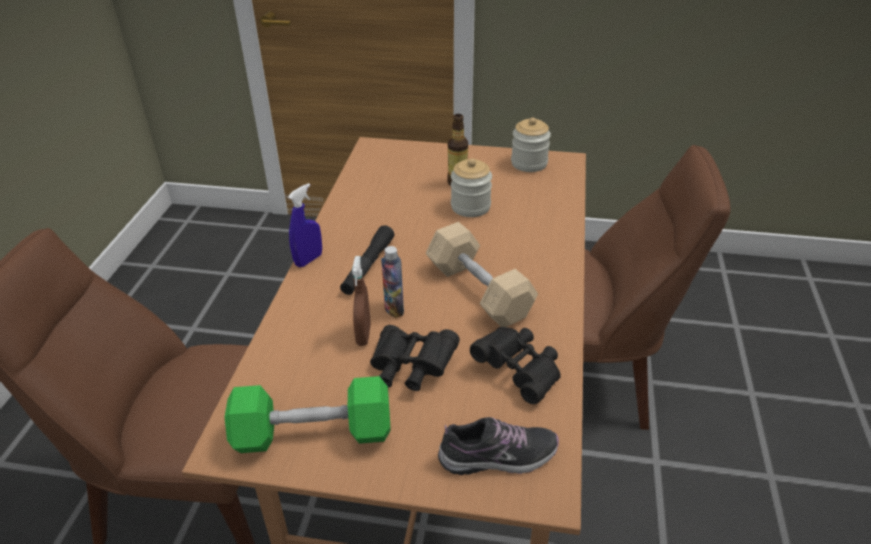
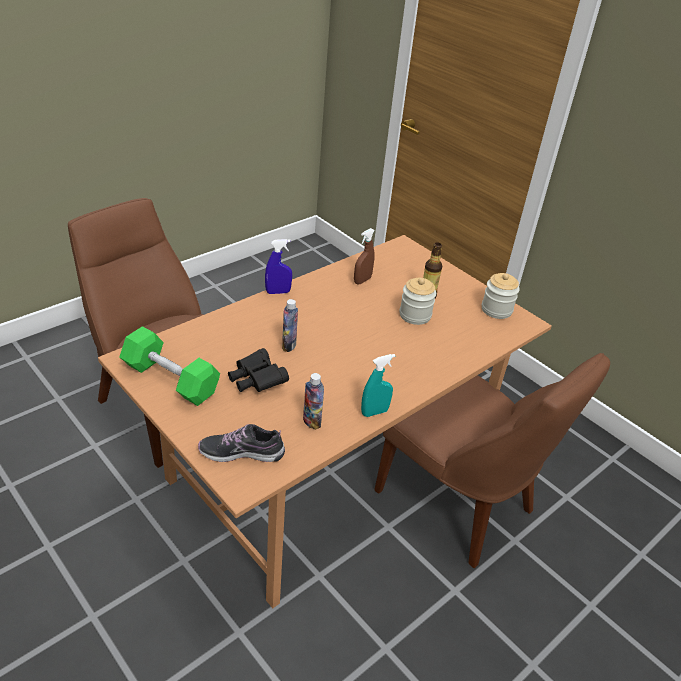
camera: 35 degrees right, 0 degrees up
(363, 335) = (255, 349): brown spray bottle -> brown spray bottle (362, 280)
(368, 266) = (305, 314): black flashlight -> none
(479, 291) = (350, 366): beige dumbbell -> none
(498, 456) = (242, 452): shoe -> shoe turned 150 degrees clockwise
(519, 372) = (311, 422): black binoculars -> bottle
(559, 321) = (374, 412): none -> turquoise spray bottle

